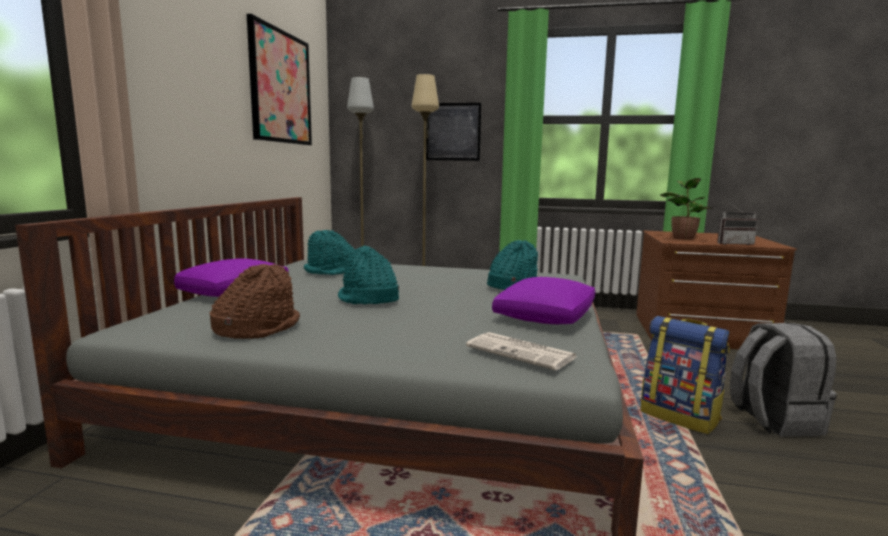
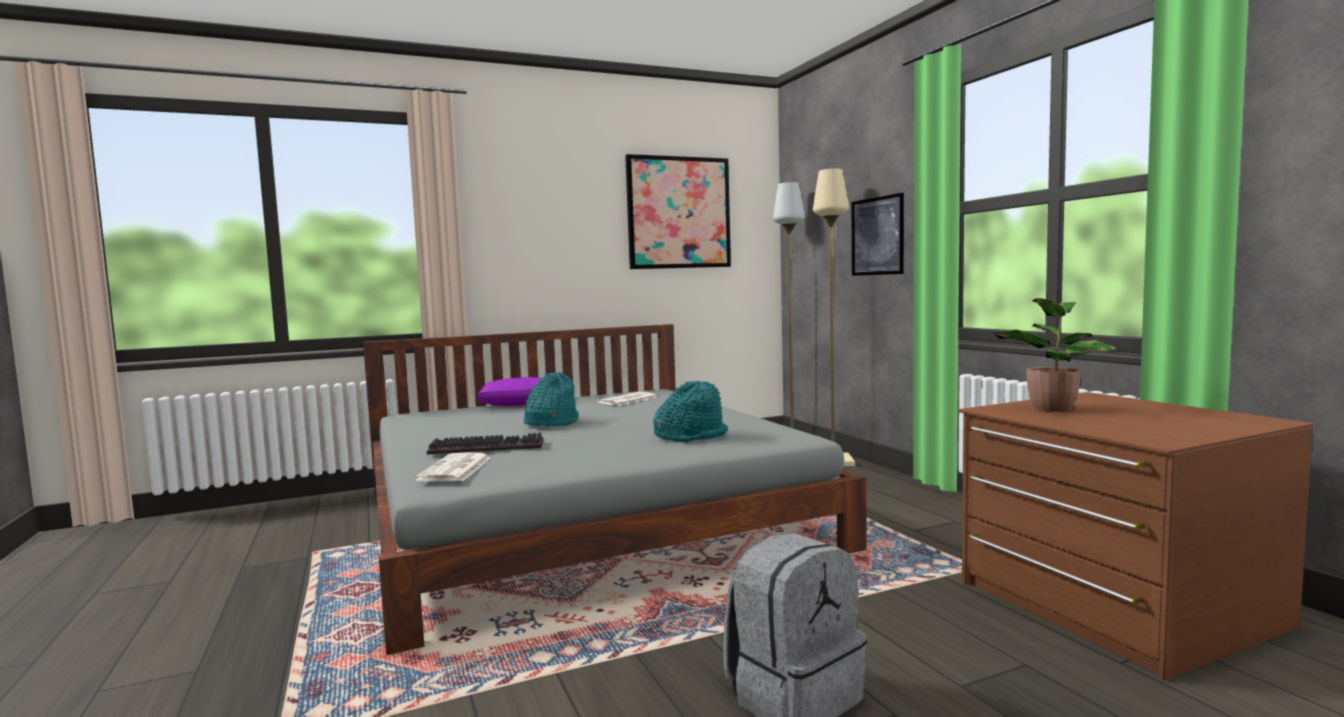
camera: 55 degrees right, 5 degrees down
(257, 328) = (439, 426): brown hat -> none
(332, 271) = (627, 400): turquoise hat -> newspaper
(441, 329) = (489, 447): none -> keyboard
(545, 316) = (591, 459): purple pillow -> none
(680, 416) = (707, 637): backpack -> none
(733, 244) = (1080, 426): radio -> none

